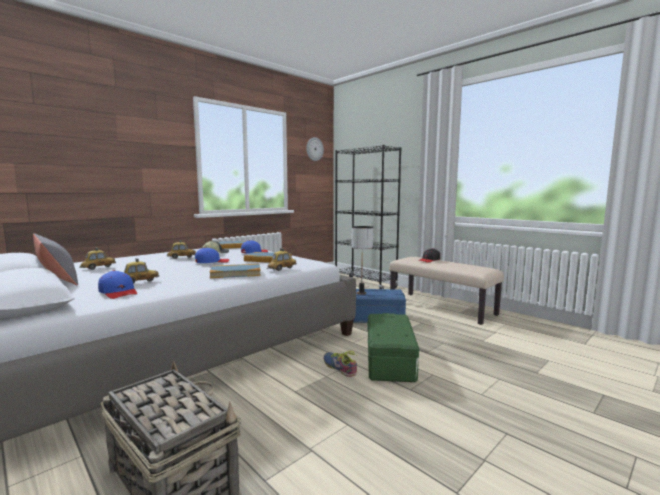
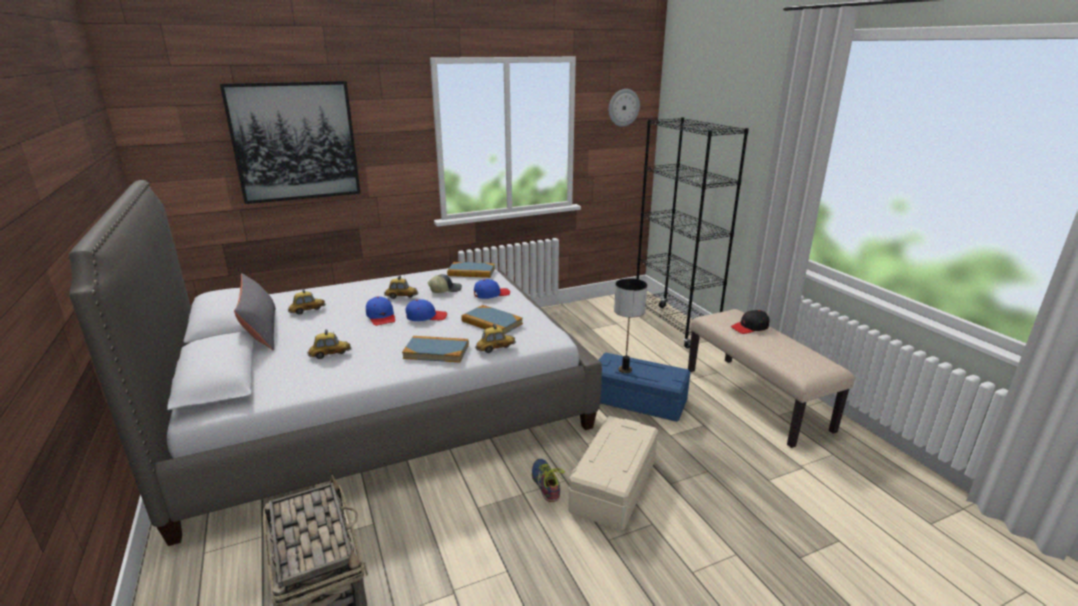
camera: 20 degrees right, 15 degrees up
(83, 141) = (295, 142): none -> picture
(118, 292) = (302, 374): blue cap -> blue cap (381, 317)
(390, 360) = (615, 487): green storage box -> beige storage box

